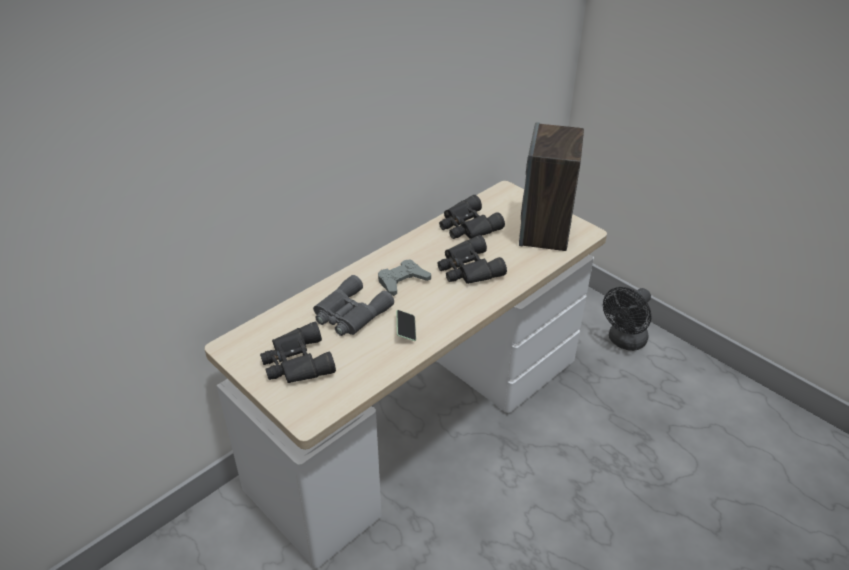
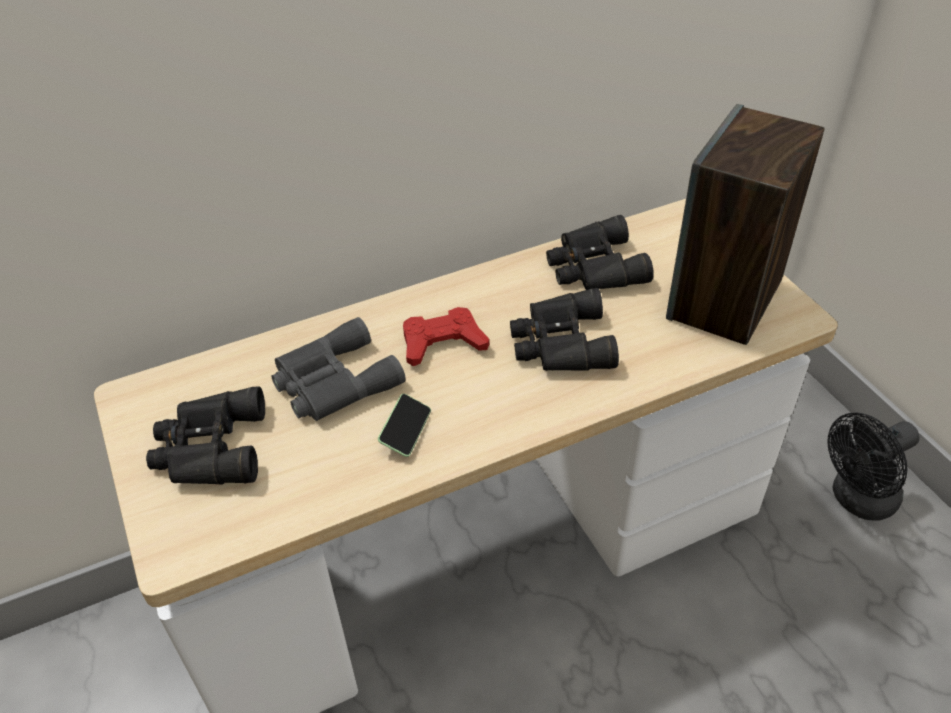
camera: 20 degrees right, 5 degrees up
(402, 281) = (442, 342): grey game controller -> red game controller

